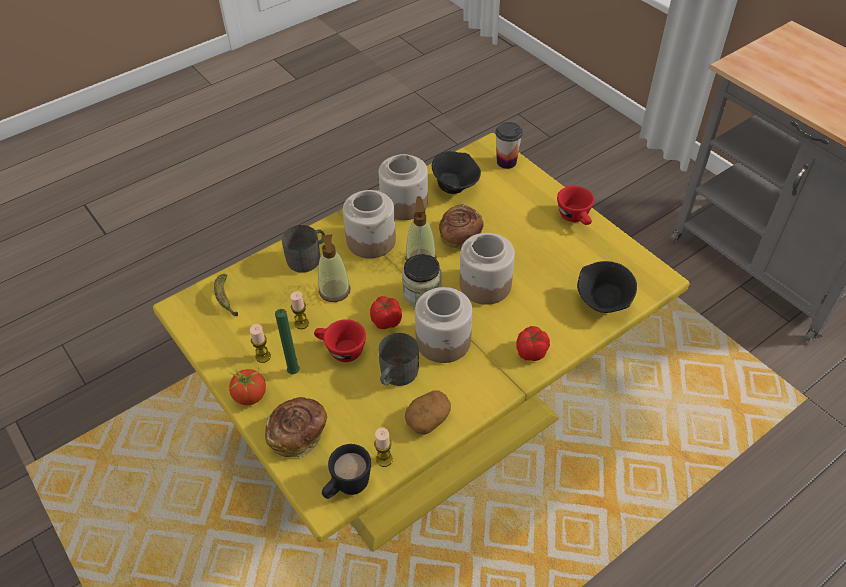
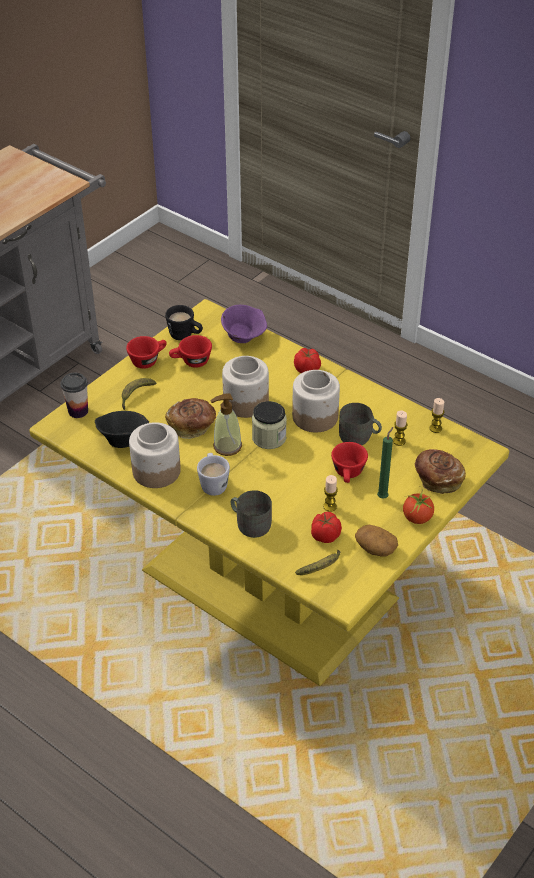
camera: 105 degrees left, 5 degrees down
(263, 356) = (375, 521): candle -> candle (399, 441)
(334, 291) = (284, 494): soap dispenser -> none
(346, 487) = (467, 442): black mug -> black mug (185, 336)
(371, 240) = (213, 483): jar -> white mug
(386, 320) = (306, 454): tomato -> tomato (325, 536)
(428, 418) = (391, 412): potato -> potato (375, 548)
(519, 202) = (136, 395): none -> banana
(565, 251) = (191, 362): none -> red cup
(603, 303) = (244, 337): black bowl -> purple bowl

